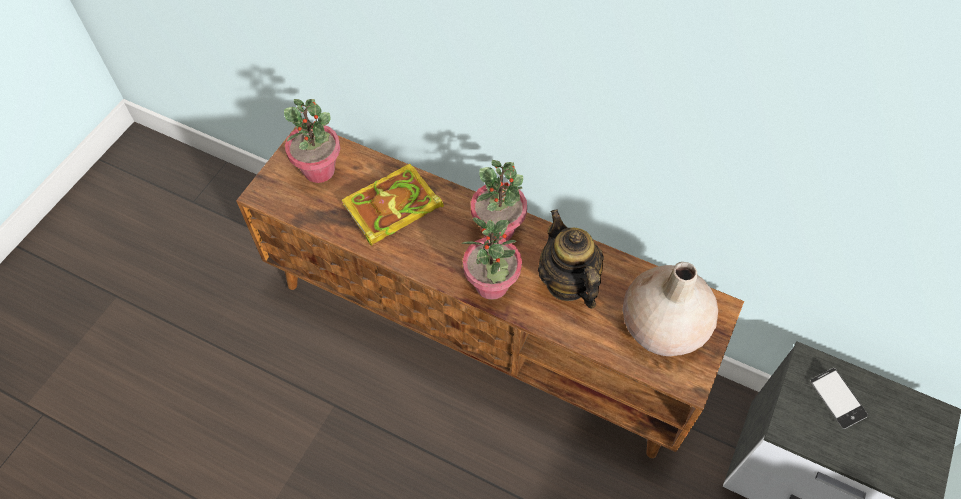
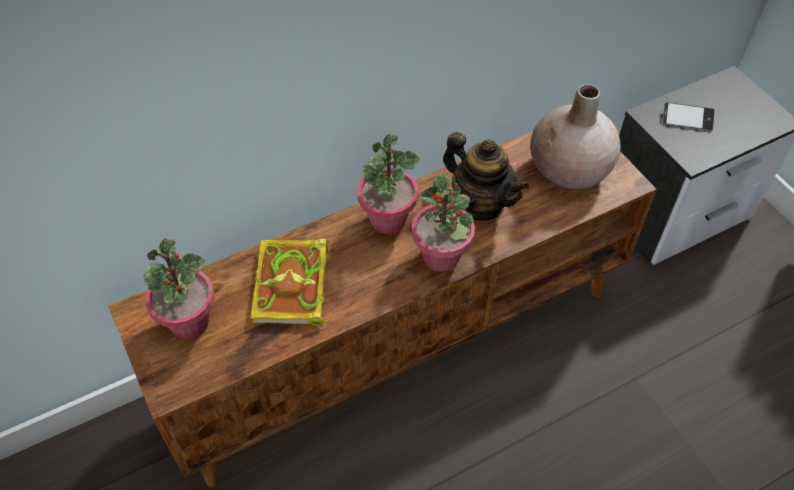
camera: 55 degrees left, 5 degrees down
(567, 282) = (481, 204): teapot -> teapot turned 150 degrees counterclockwise

